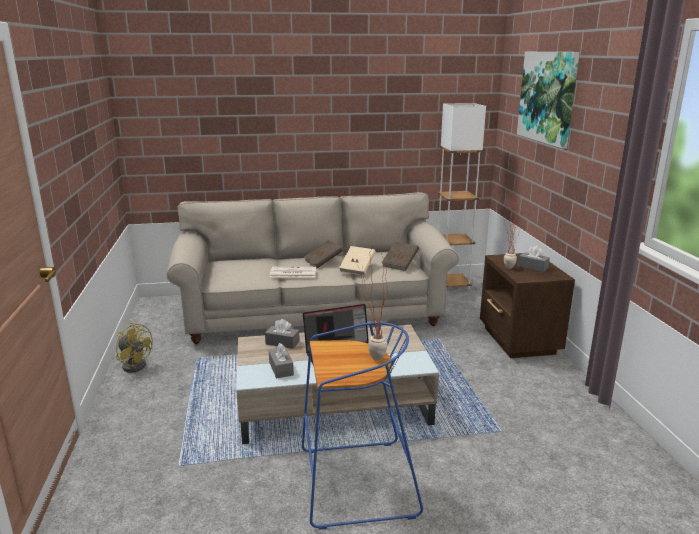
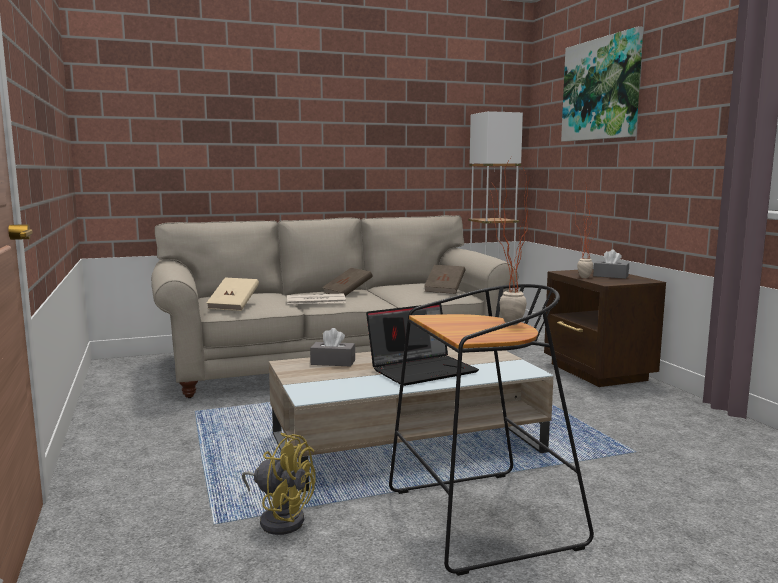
camera: 10 degrees left, 10 degrees down
(135, 364) = (108, 423): yellow fan -> yellow fan (280, 518)
(281, 368) = (346, 383): grey tissue box -> none
(355, 484) = (480, 520): blue stool -> black stool
(357, 269) = (395, 295): beige book -> beige book (234, 306)

